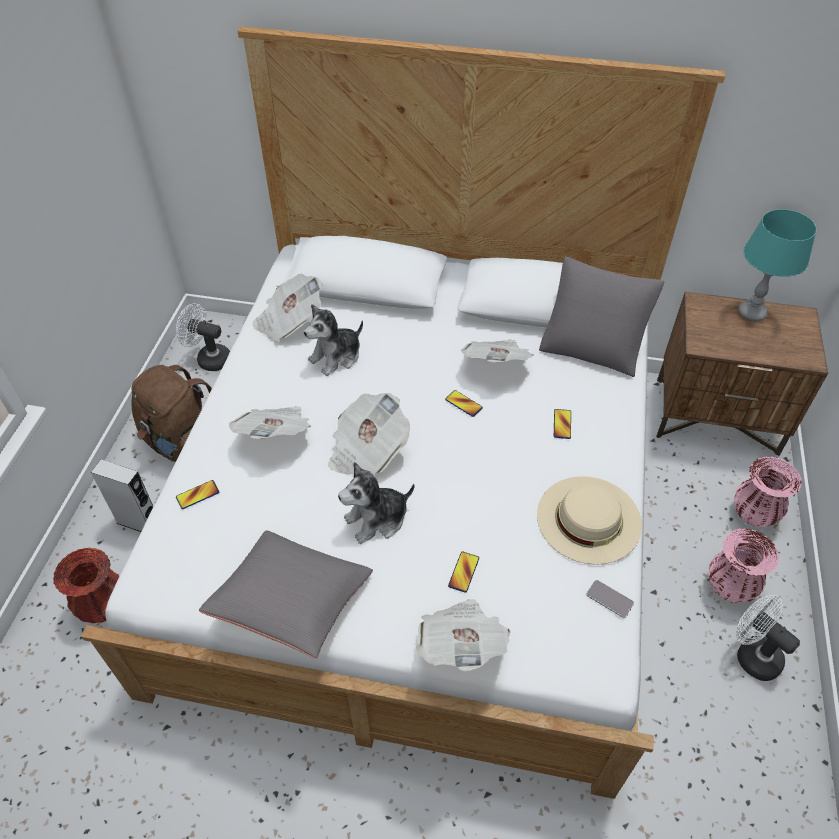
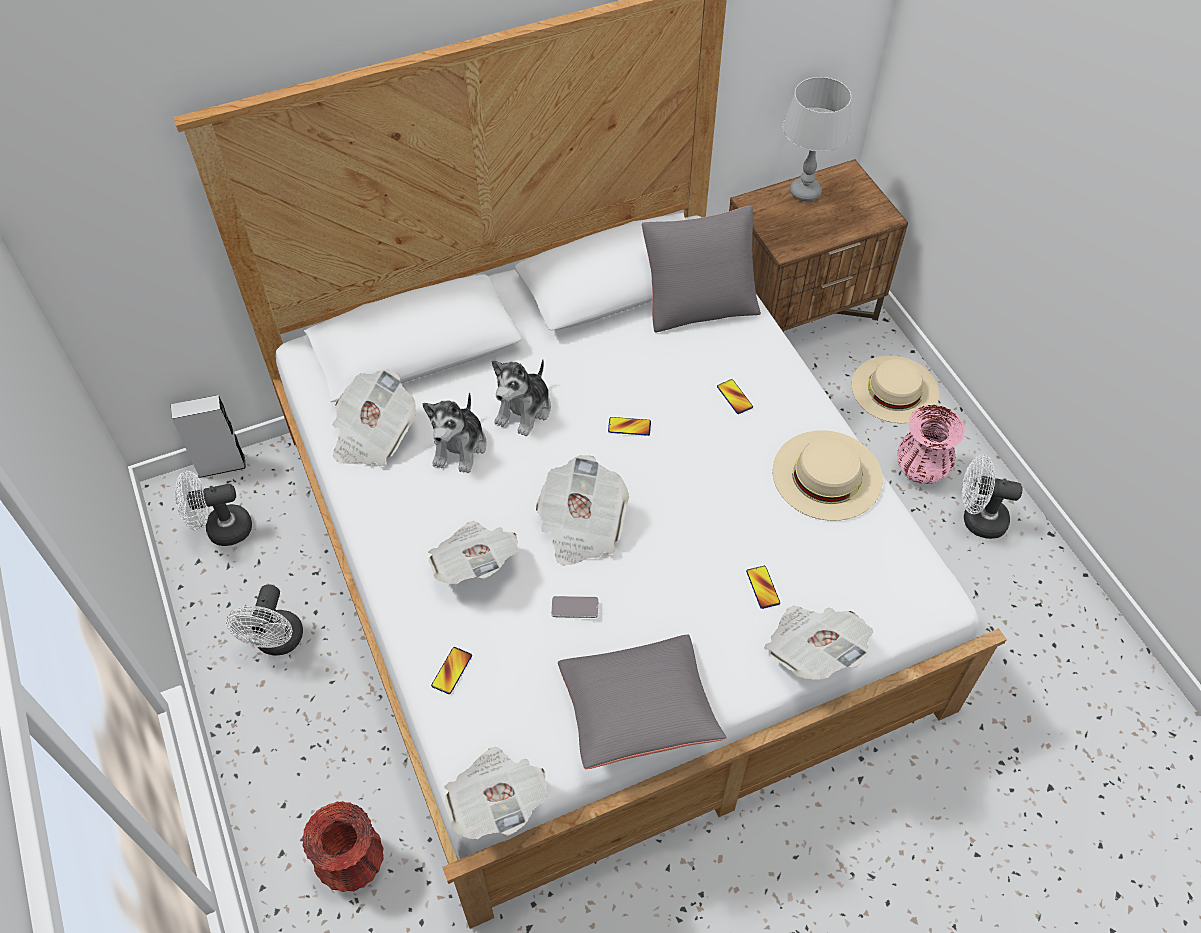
camera: 35 degrees left, 5 degrees up
(139, 523) = (310, 757): grey speaker -> grey speaker (221, 465)
(181, 442) = (277, 643): brown backpack -> white fan
(377, 519) = (646, 587): plush toy -> plush toy (524, 410)
(496, 364) = (626, 368): newspaper -> newspaper (497, 801)
(609, 599) = (896, 536): phone -> phone (575, 607)
(751, 313) = (805, 192): turquoise table lamp -> grey table lamp
(754, 514) = (894, 389): pink vase -> beige hat

